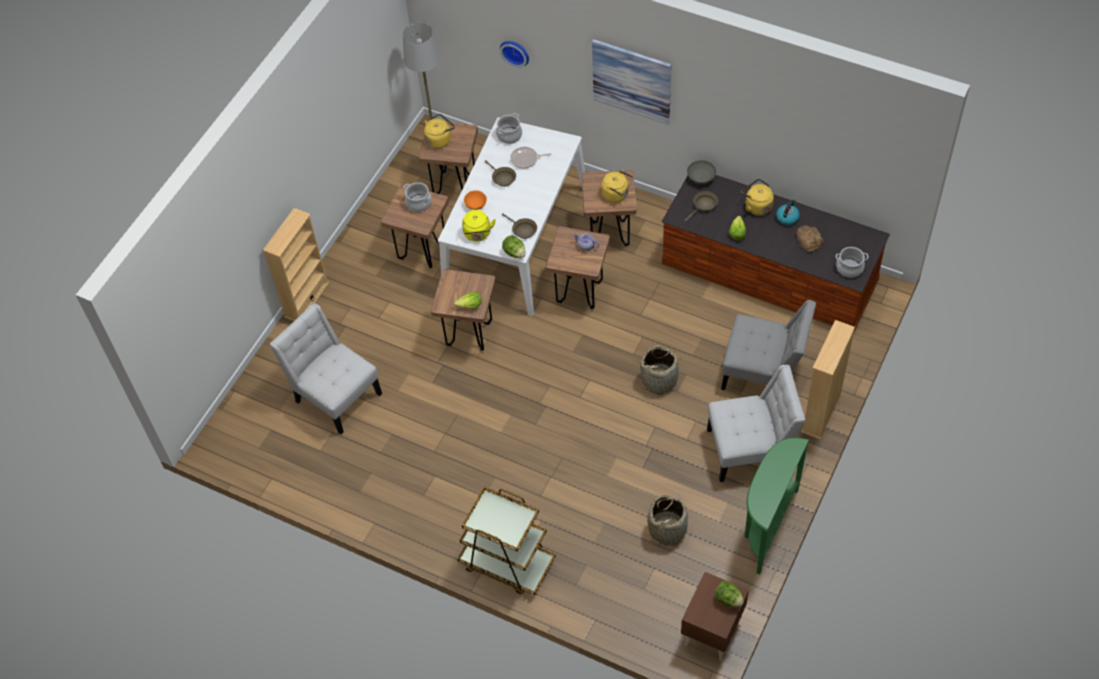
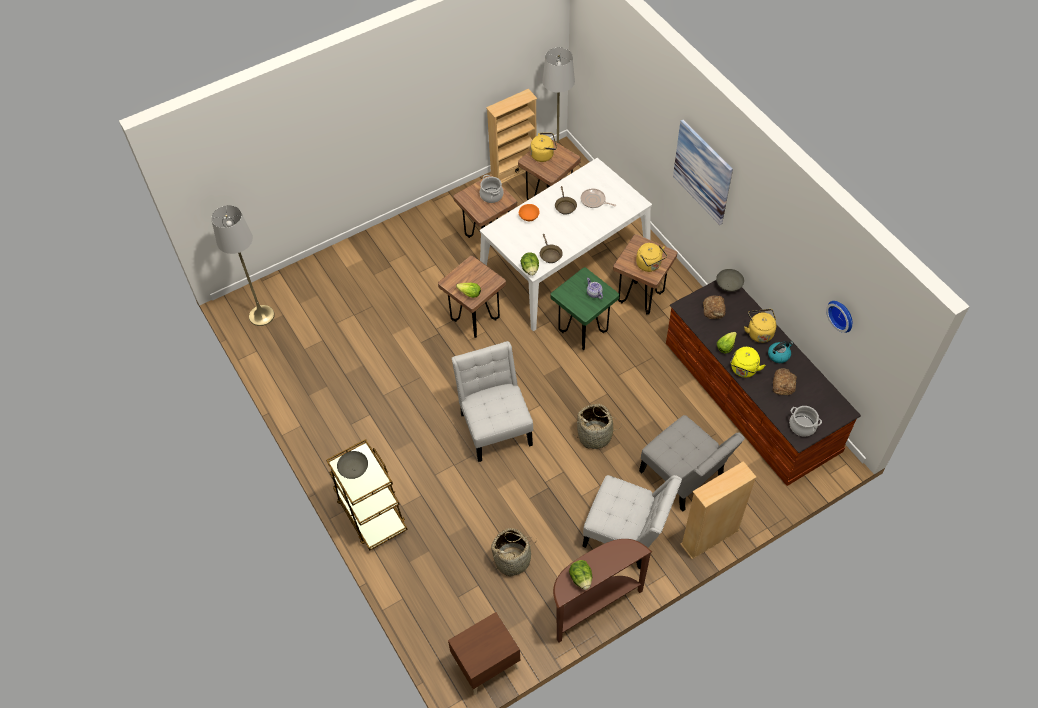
camera: 30 degrees right, 0 degrees up
(249, 442) = (261, 315): none -> grey floor lamp
(306, 299) = (378, 232): beige bookcase -> beige bookcase (514, 171)
(335, 394) = (346, 313): white chair -> white chair (495, 425)
(477, 234) = (513, 240): yellow kettle -> yellow kettle (743, 370)
(494, 520) = (354, 470): none -> grey bowl
(509, 135) = (595, 176): cooking pot -> none
(515, 51) = (630, 107): wall clock -> wall clock (842, 315)
(579, 293) = (583, 332): brown stool -> green stool
(703, 205) = (714, 309): brown frying pan -> bread
(728, 599) = (497, 646): lettuce -> lettuce (581, 578)
(766, 526) = (593, 606): green console table -> brown console table

